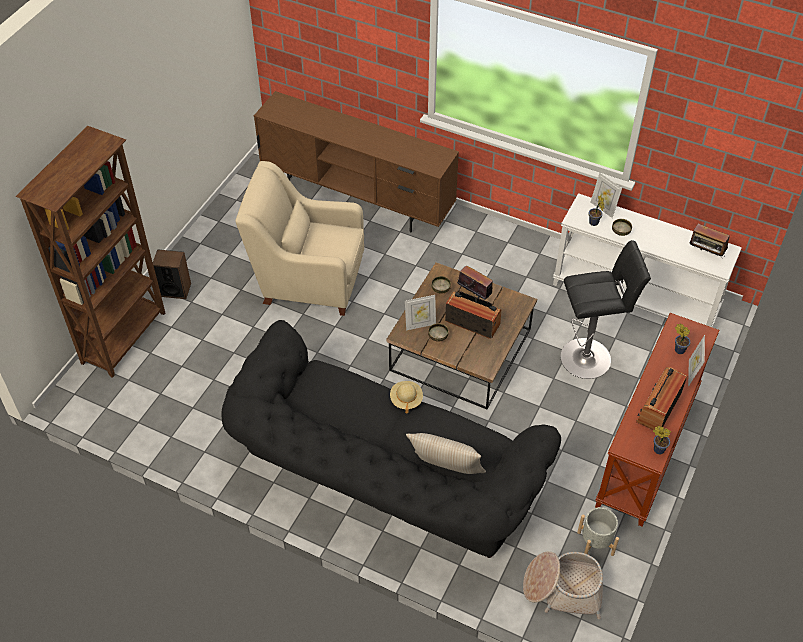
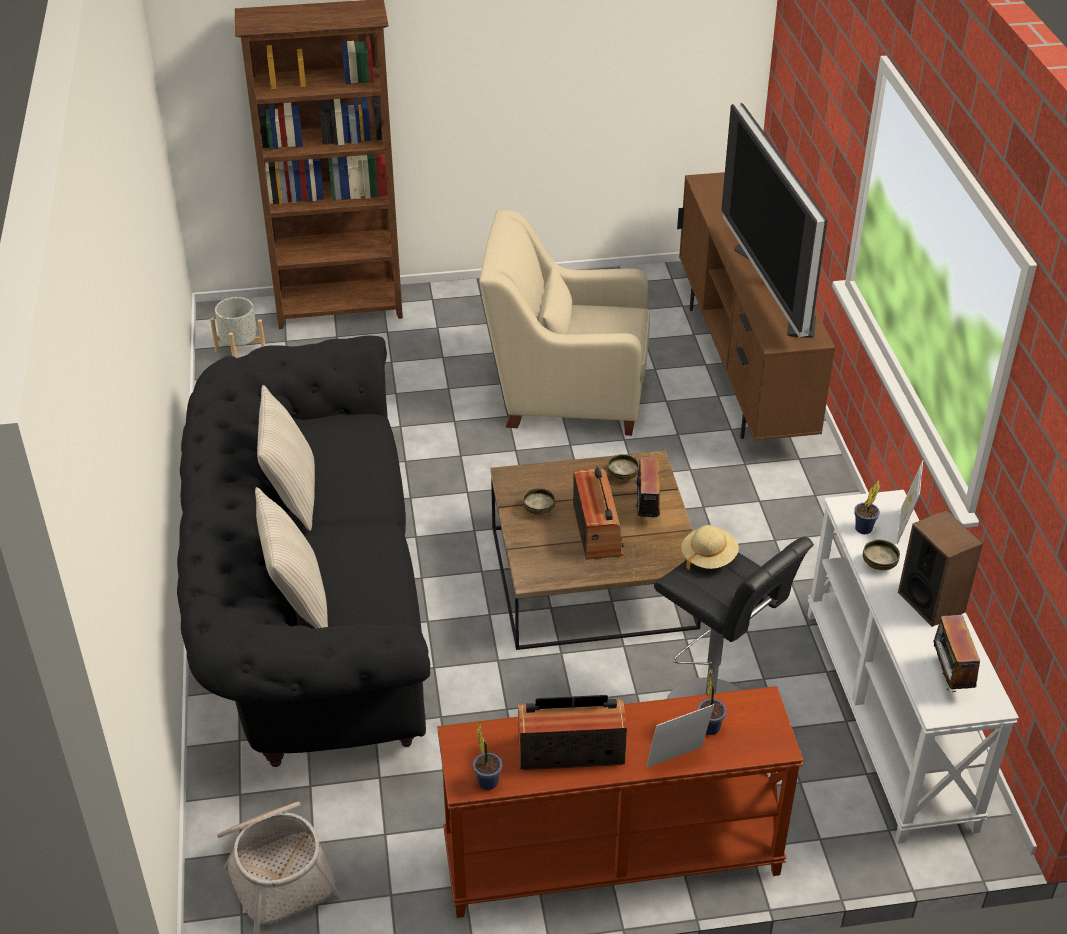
camera: 55 degrees right, 10 degrees down
(175, 290) = (442, 308): speaker -> speaker (931, 602)
(308, 279) = (566, 393): beige armchair -> beige armchair turned 60 degrees counterclockwise
(355, 434) = (291, 496): none -> beige pillow
(391, 143) = (774, 289): none -> television
(406, 399) = (387, 515): beige hat -> beige hat (708, 557)
(420, 324) = (543, 485): picture frame -> none
(595, 543) = (383, 874): grey planter -> grey planter (241, 352)

